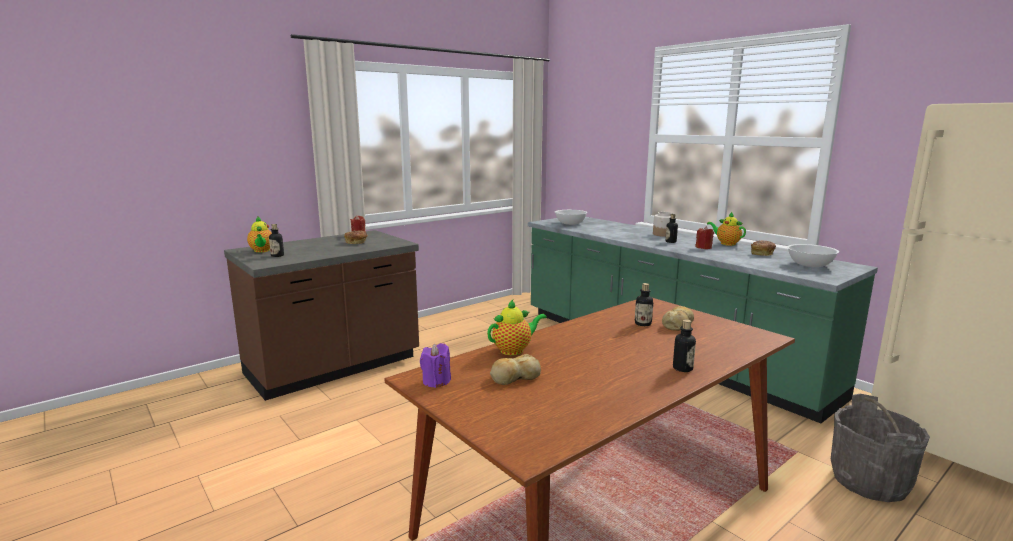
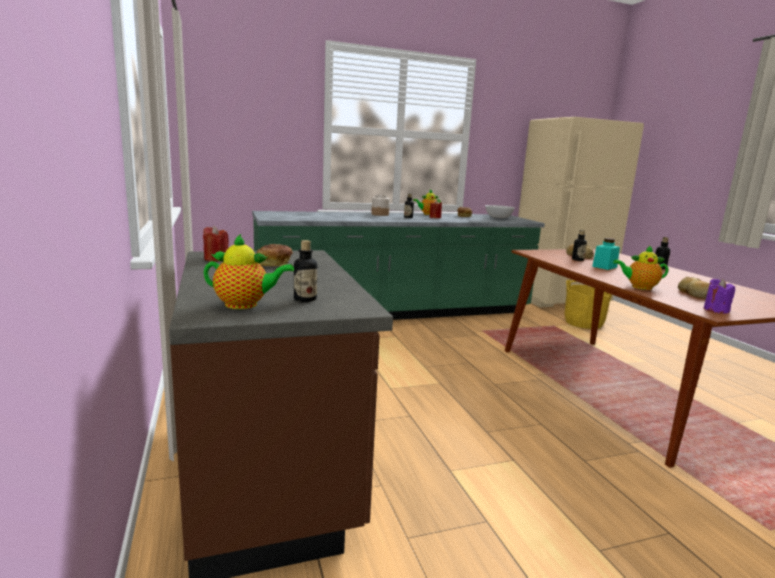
camera: 70 degrees left, 0 degrees up
(514, 350) = (639, 287): teapot -> teapot turned 75 degrees counterclockwise
(570, 224) = (295, 217): white bowl -> none
(619, 336) = (604, 267): none -> turquoise jar
(869, 481) = (583, 323): grey bucket -> yellow bucket

